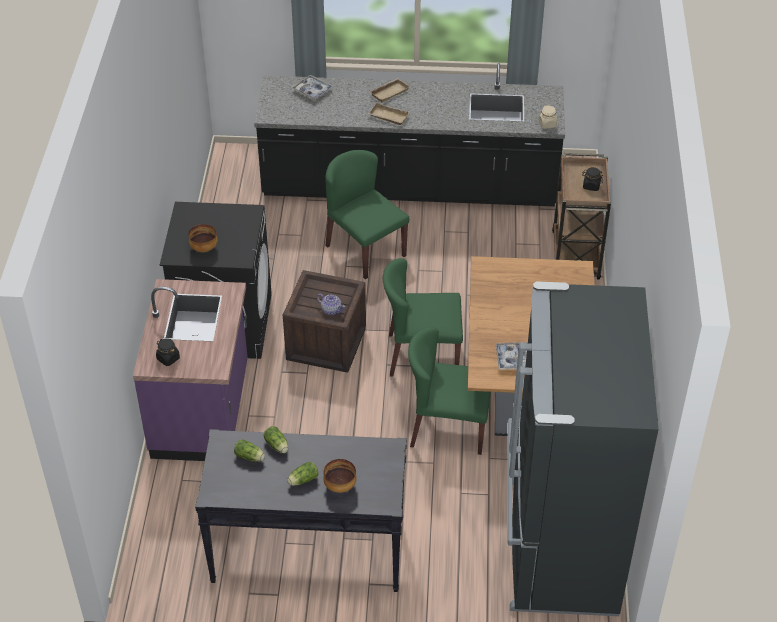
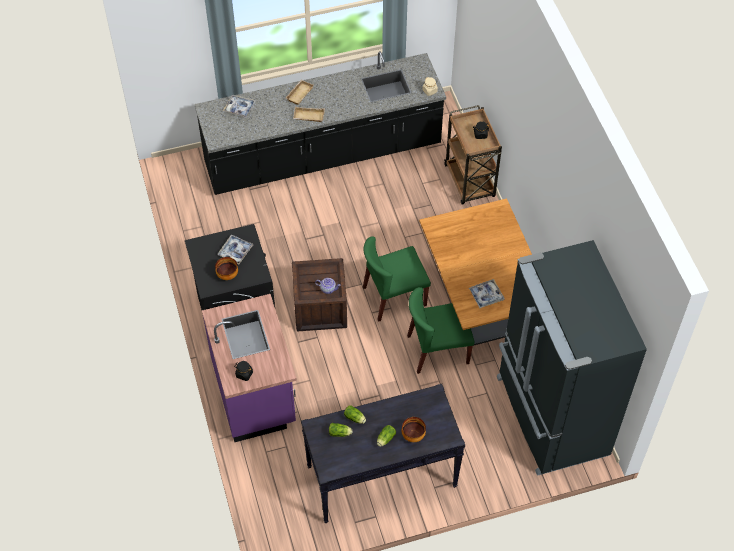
camera: 20 degrees left, 10 degrees up
(226, 227) = (235, 251): none -> tray
(365, 250) = (314, 221): green chair -> none

